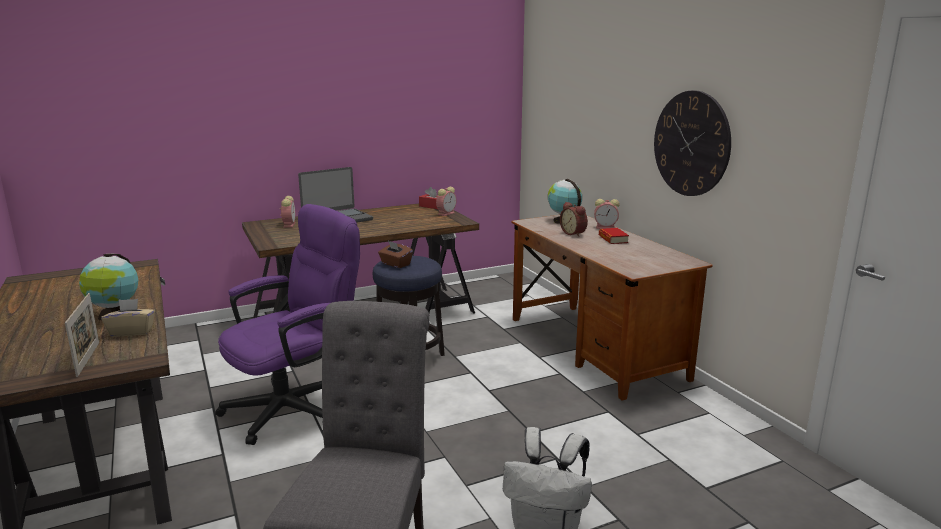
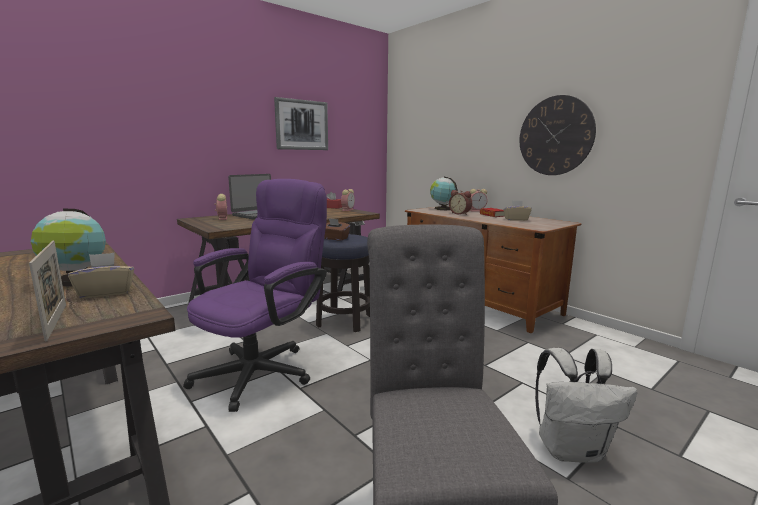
camera: 15 degrees left, 5 degrees down
(396, 102) = (302, 125): none -> picture
(631, 251) = (516, 219): none -> beige tissue box

